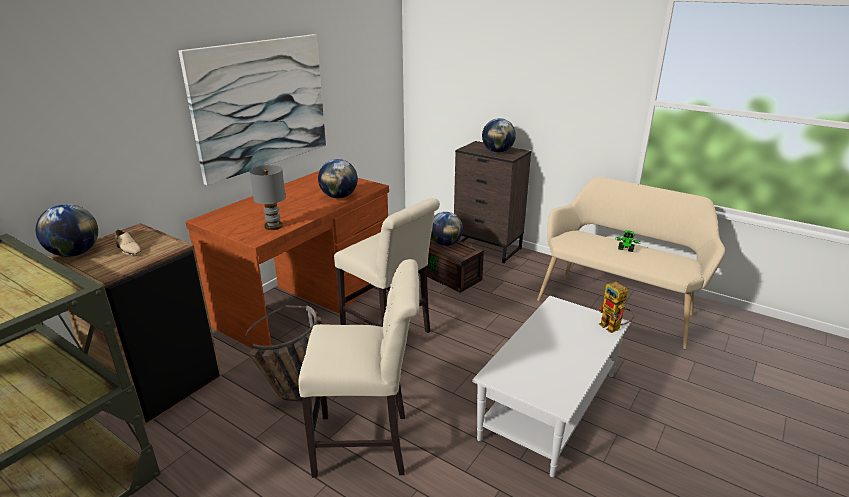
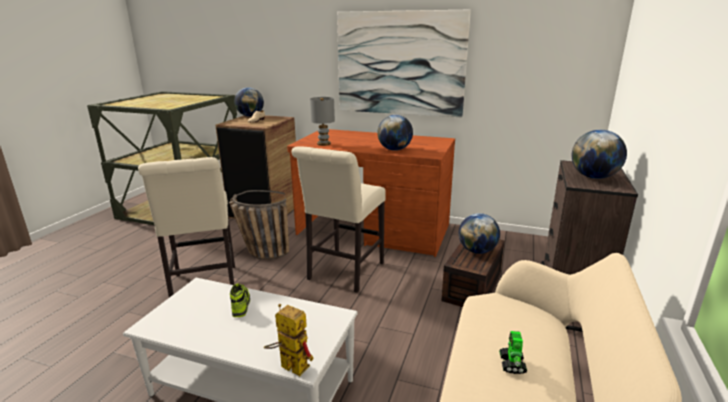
camera: 75 degrees right, 5 degrees down
(533, 349) = (240, 305): none -> shoe
(614, 328) = (288, 366): toy robot -> toy robot turned 75 degrees clockwise

